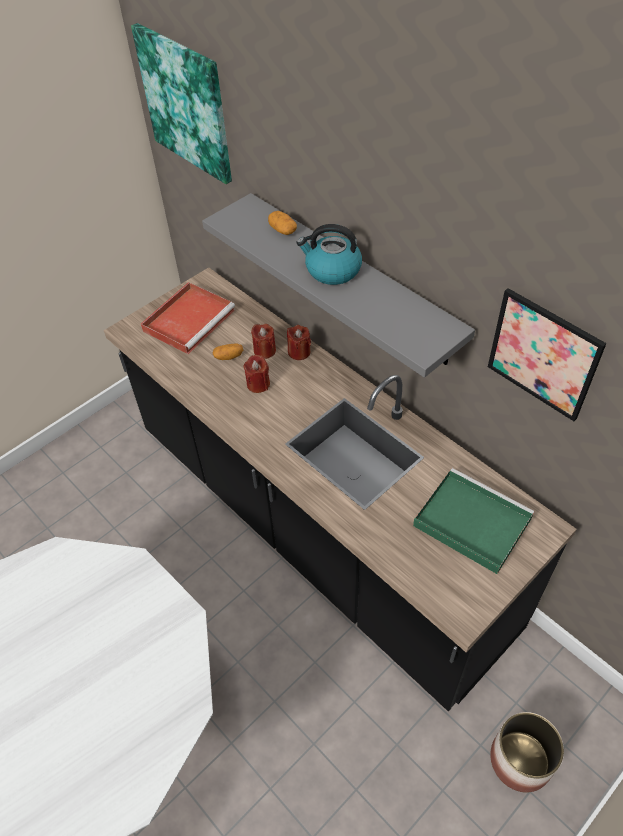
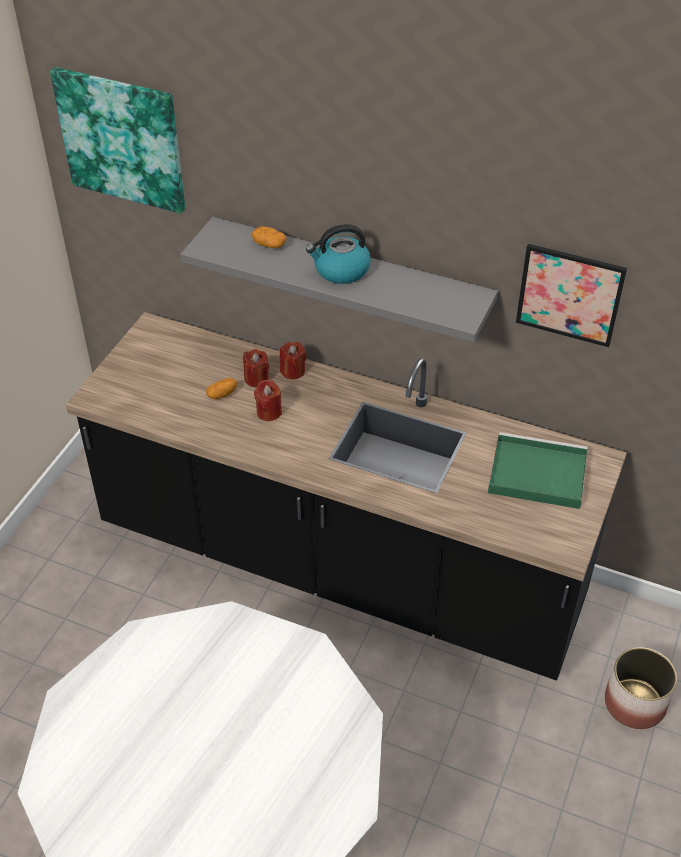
camera: 25 degrees left, 5 degrees down
(189, 319) = (156, 369): red tray -> none

